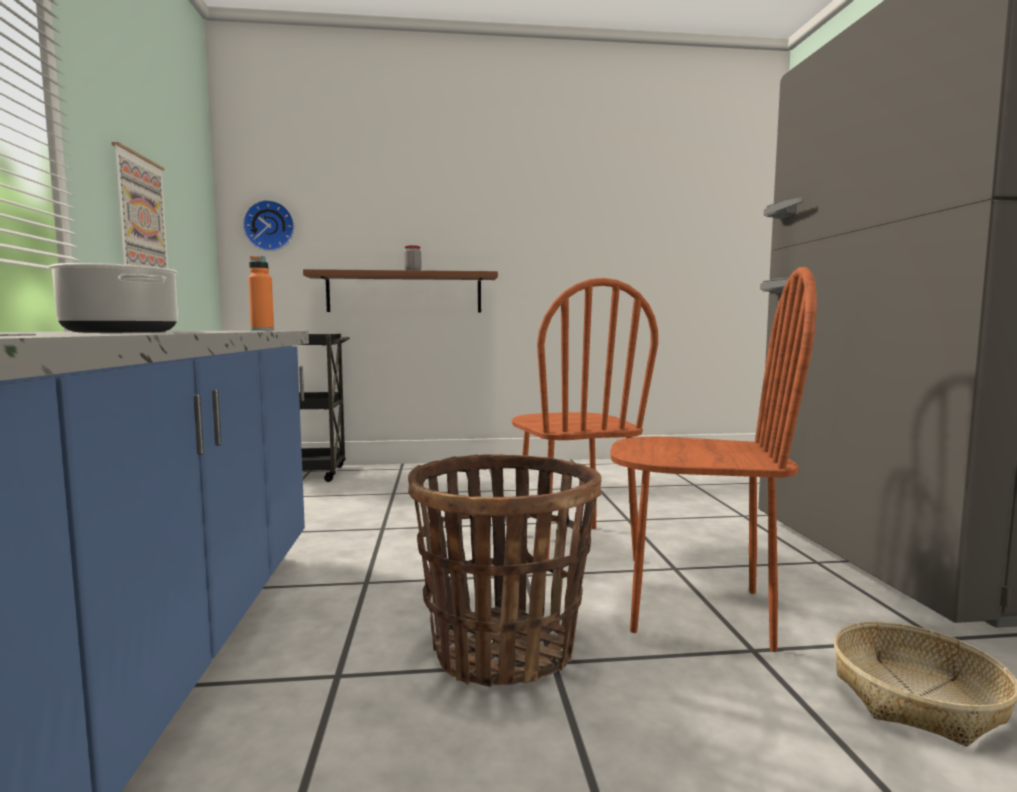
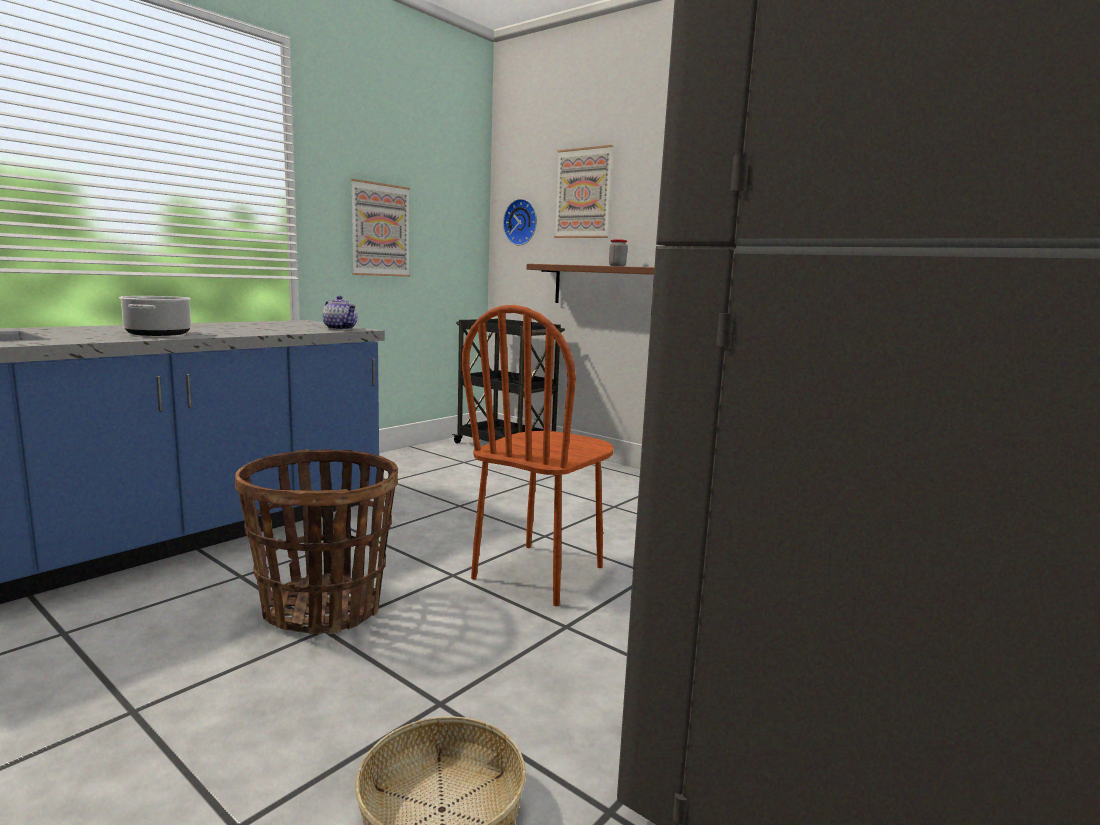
camera: 45 degrees right, 5 degrees up
(262, 330) = (341, 329): orange bottle -> teapot
(353, 200) = (583, 193): none -> picture
(697, 611) = (484, 660): brown chair -> none

